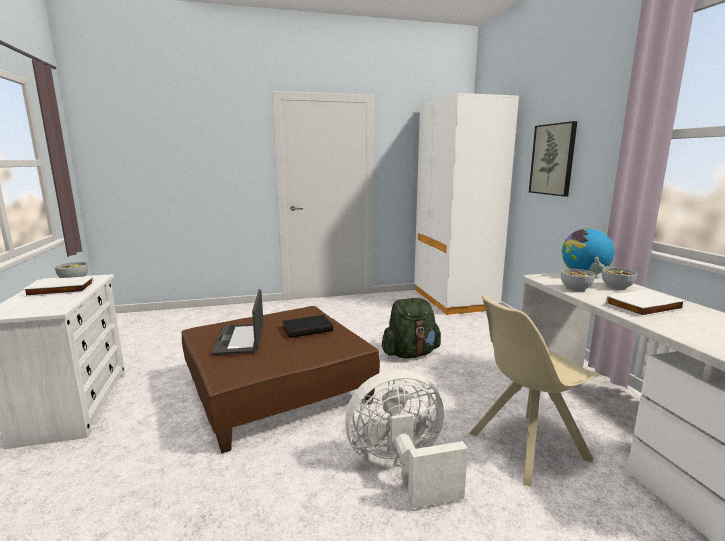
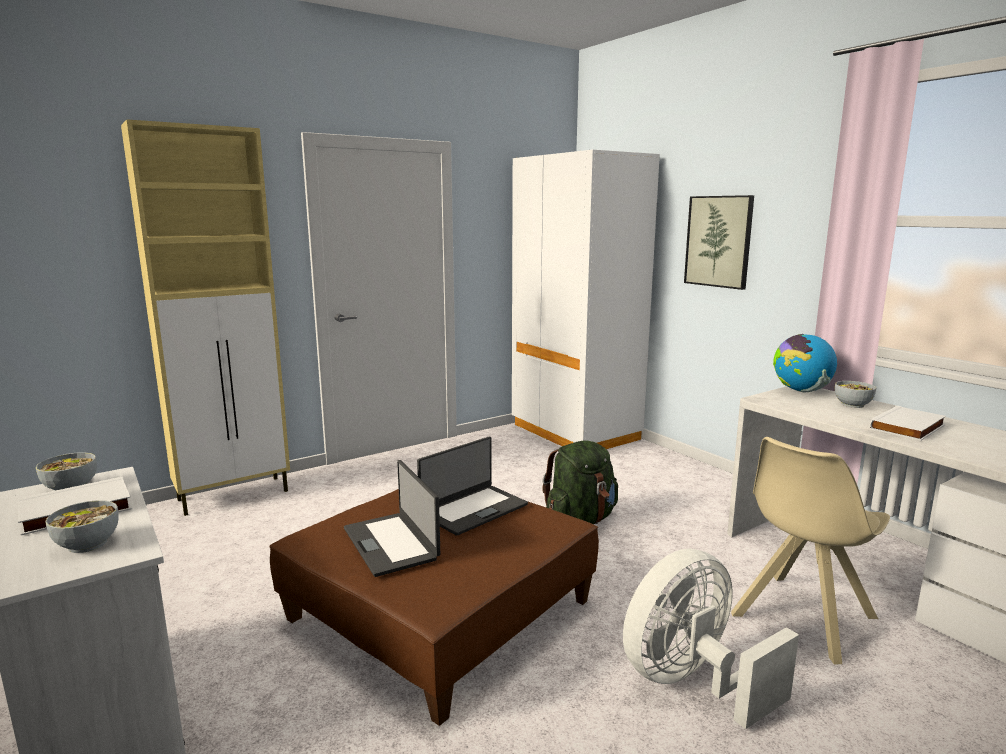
camera: 20 degrees left, 0 degrees up
(221, 310) = (235, 495): none -> beige cabinet
(307, 328) = (473, 509): black book -> laptop
(575, 289) = (816, 412): bowl -> bowl (87, 544)

